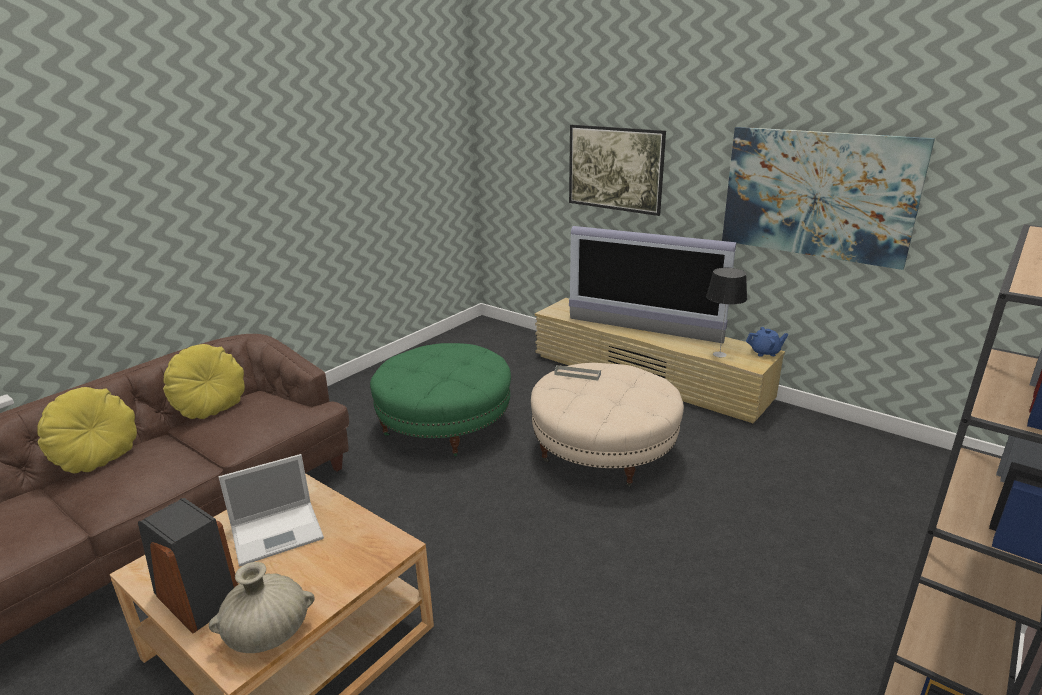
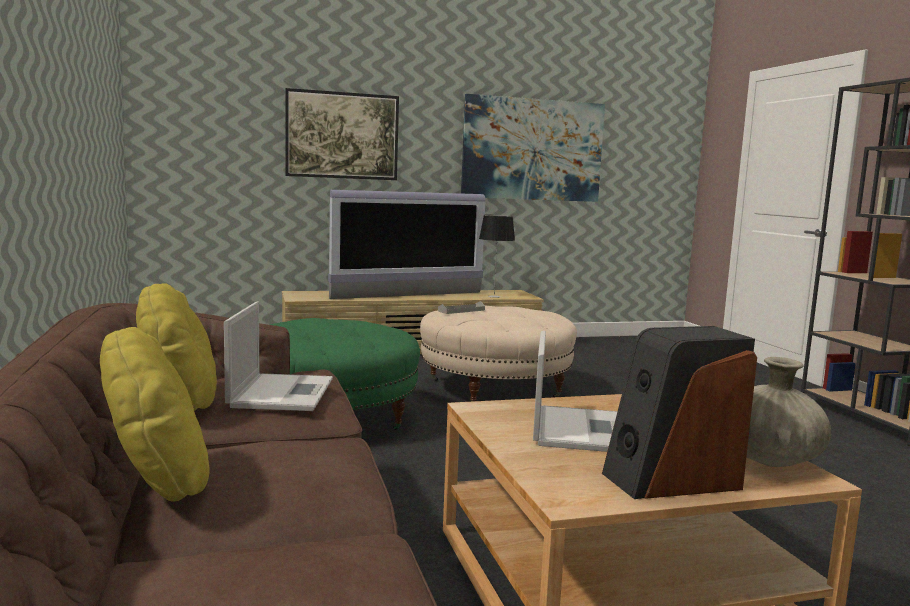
camera: 55 degrees left, 15 degrees down
(248, 422) = (282, 392): none -> laptop
(765, 352) = (514, 291): blue teapot -> none

